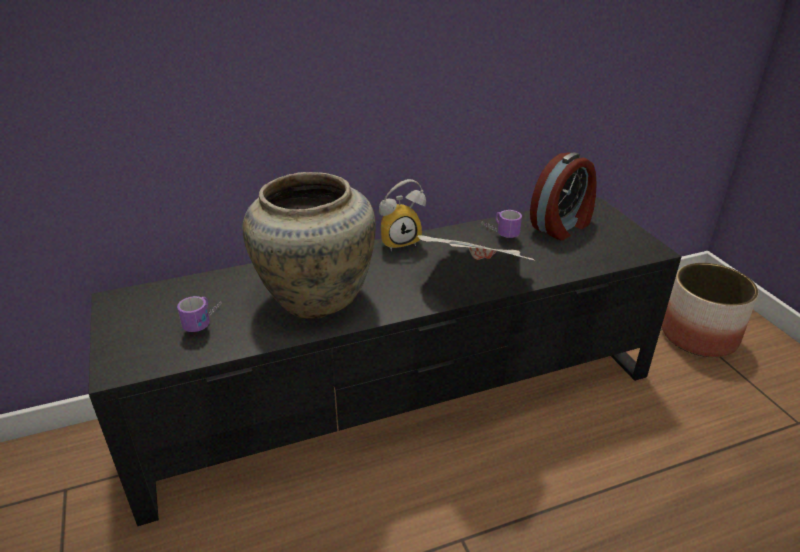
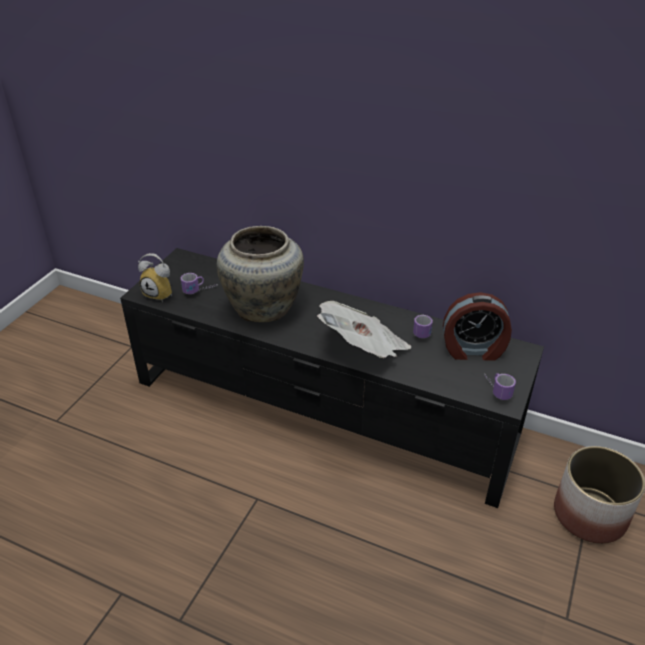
camera: 45 degrees right, 5 degrees up
(400, 241) = (354, 301): alarm clock -> alarm clock (161, 294)
(628, 245) = (495, 390): none -> mug

